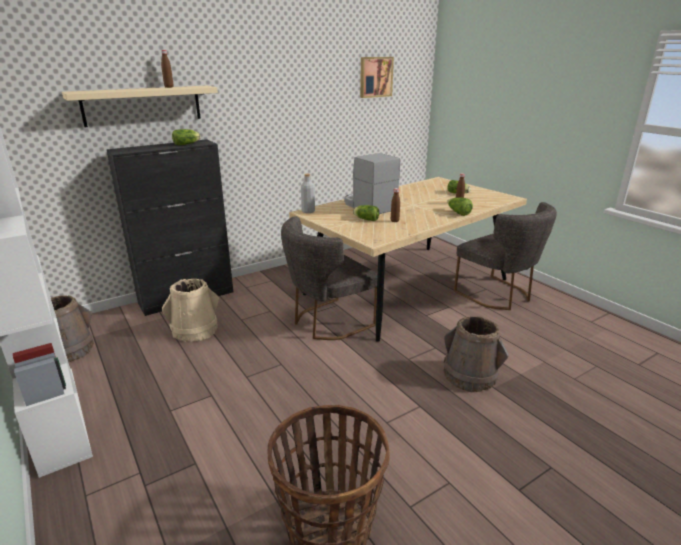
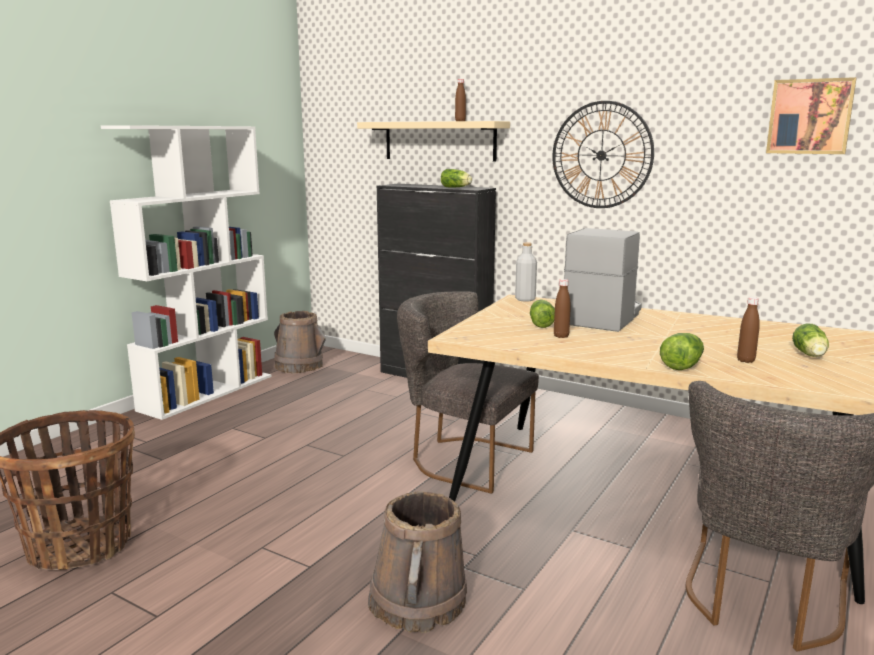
camera: 65 degrees right, 10 degrees down
(195, 330) = (375, 398): beige bucket -> none
(277, 106) = (601, 155): none -> wall clock

